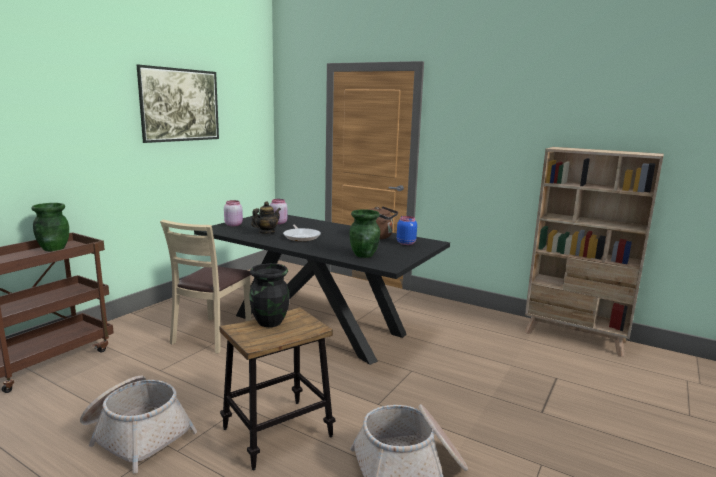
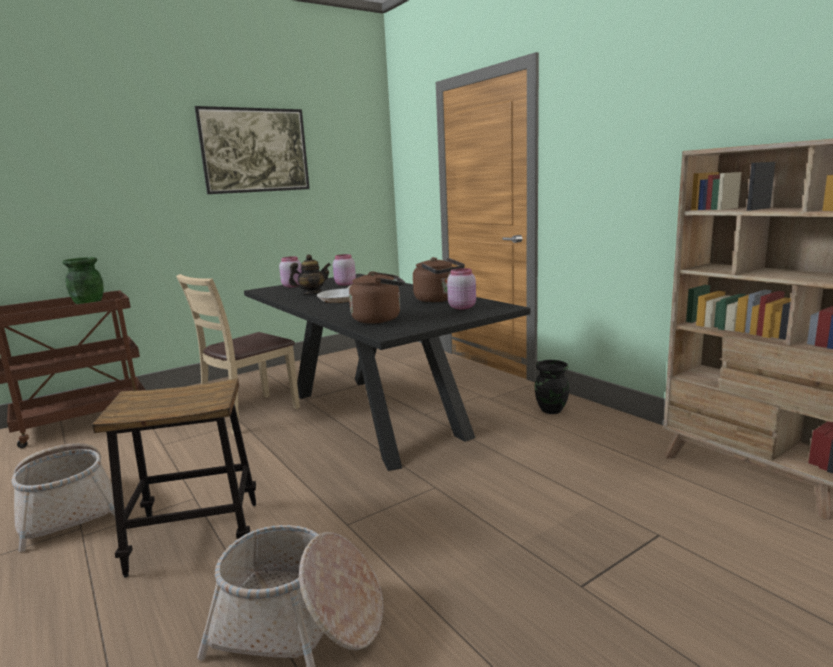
camera: 25 degrees right, 0 degrees up
(270, 322) = (178, 393): black vase -> black vase (551, 410)
(364, 255) = (379, 319): green vase -> brown kettle
(406, 243) = (462, 307): blue jar -> pink jar

